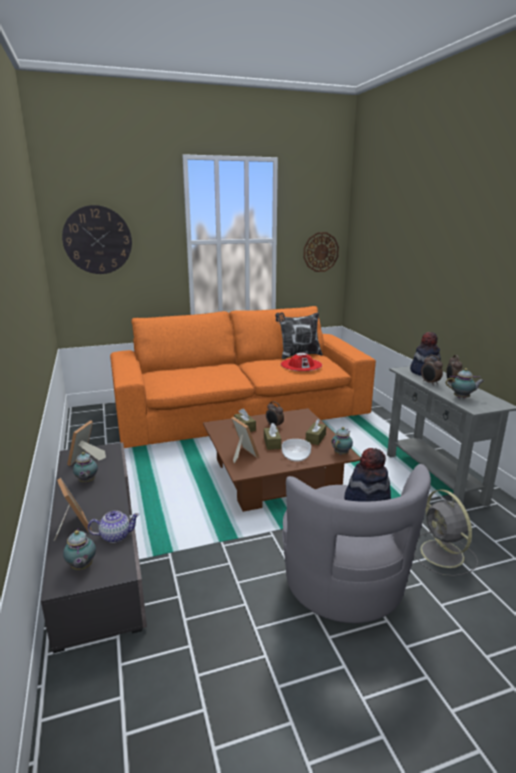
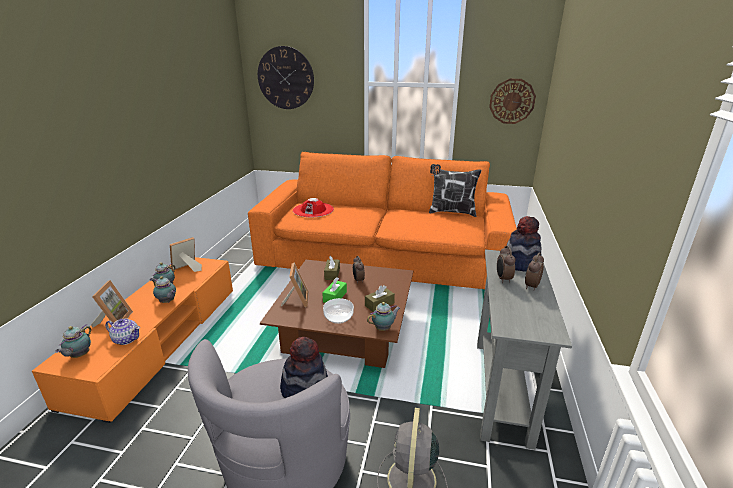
camera: 30 degrees right, 5 degrees up
(98, 546) = (159, 341): grey tv stand -> orange tv stand
(272, 443) = (335, 297): brown tissue box -> green tissue box
(301, 365) = (437, 223): red hat -> red hat (313, 210)
(462, 398) = (513, 309): teapot -> teapot (167, 302)

